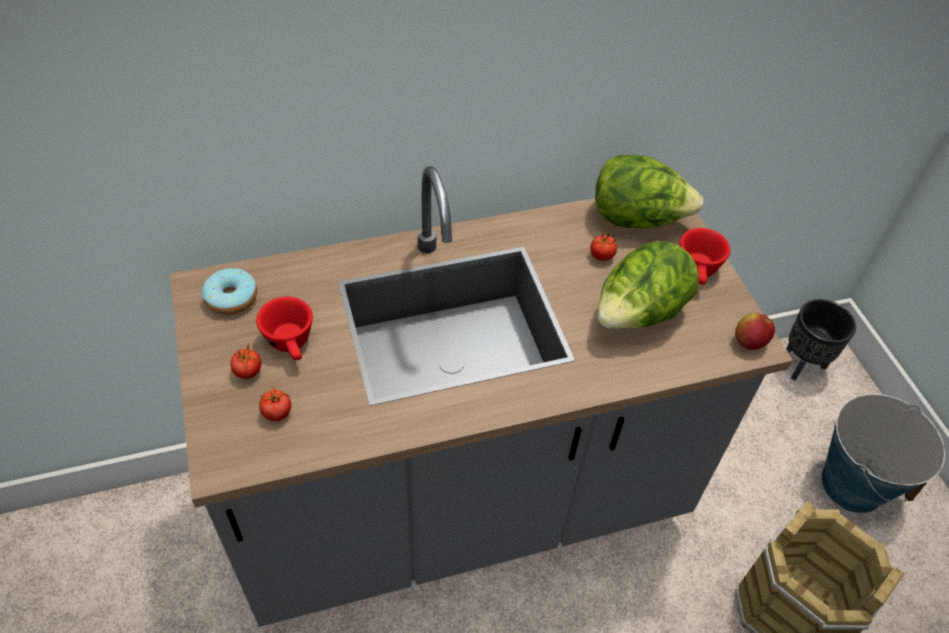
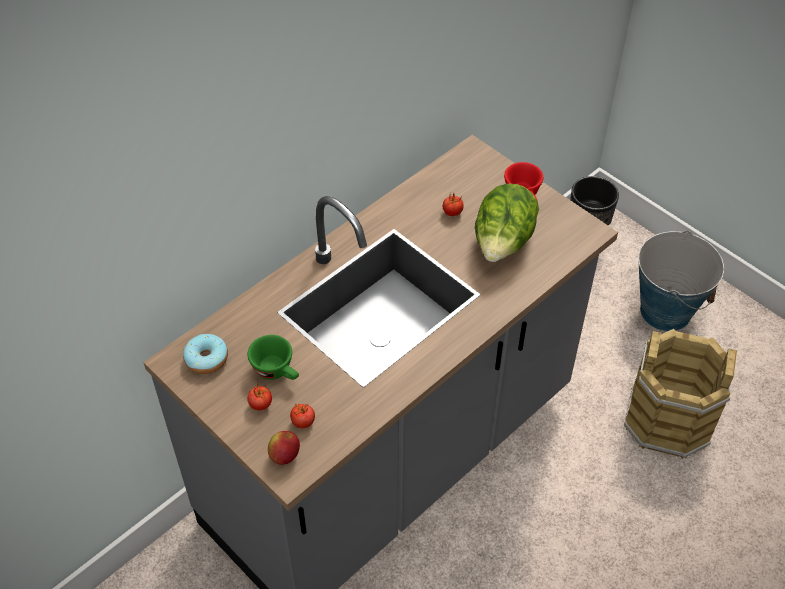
camera: 25 degrees left, 0 degrees up
(292, 344) = (277, 371): red cup -> green cup
(637, 219) = (460, 174): lettuce -> none
(749, 342) = (584, 232): apple -> apple (285, 456)

